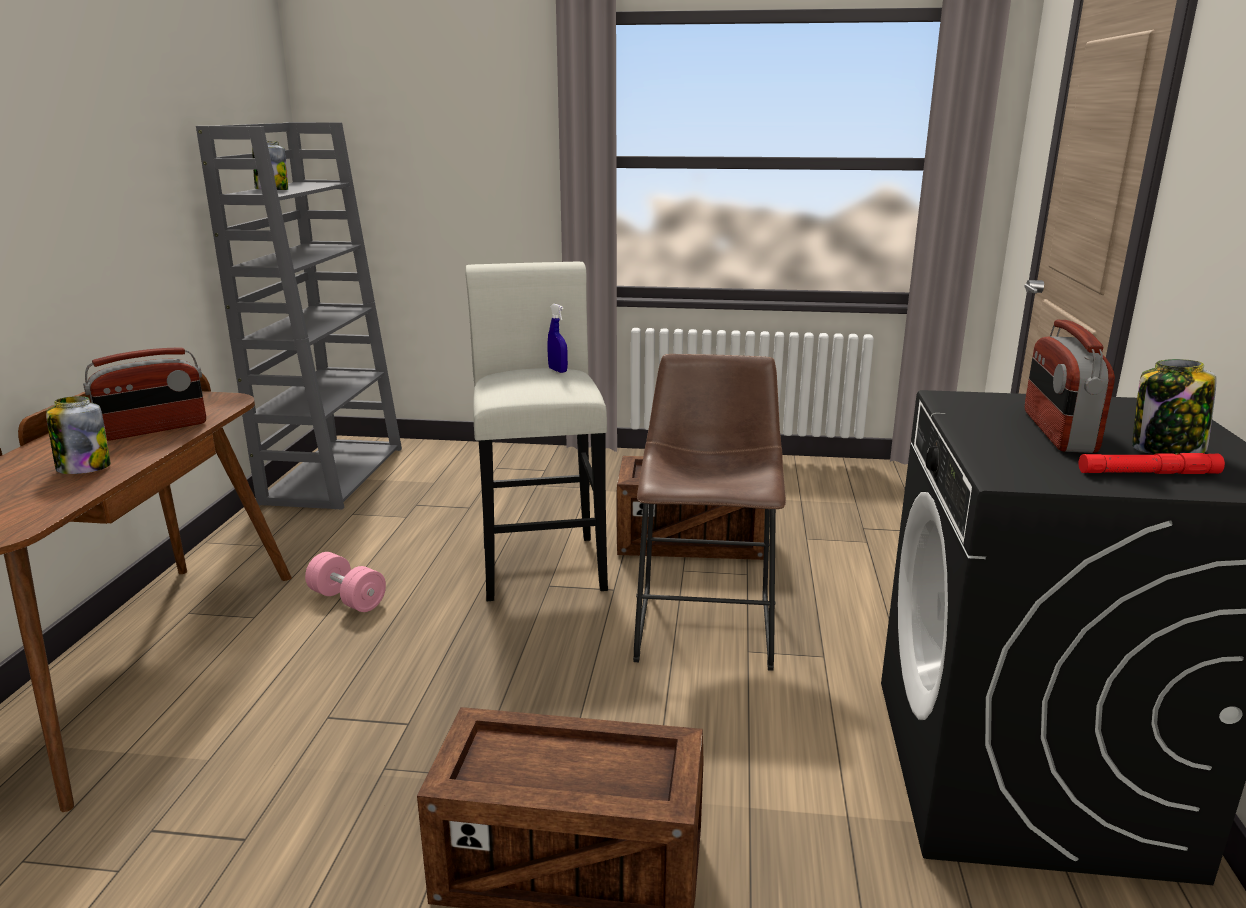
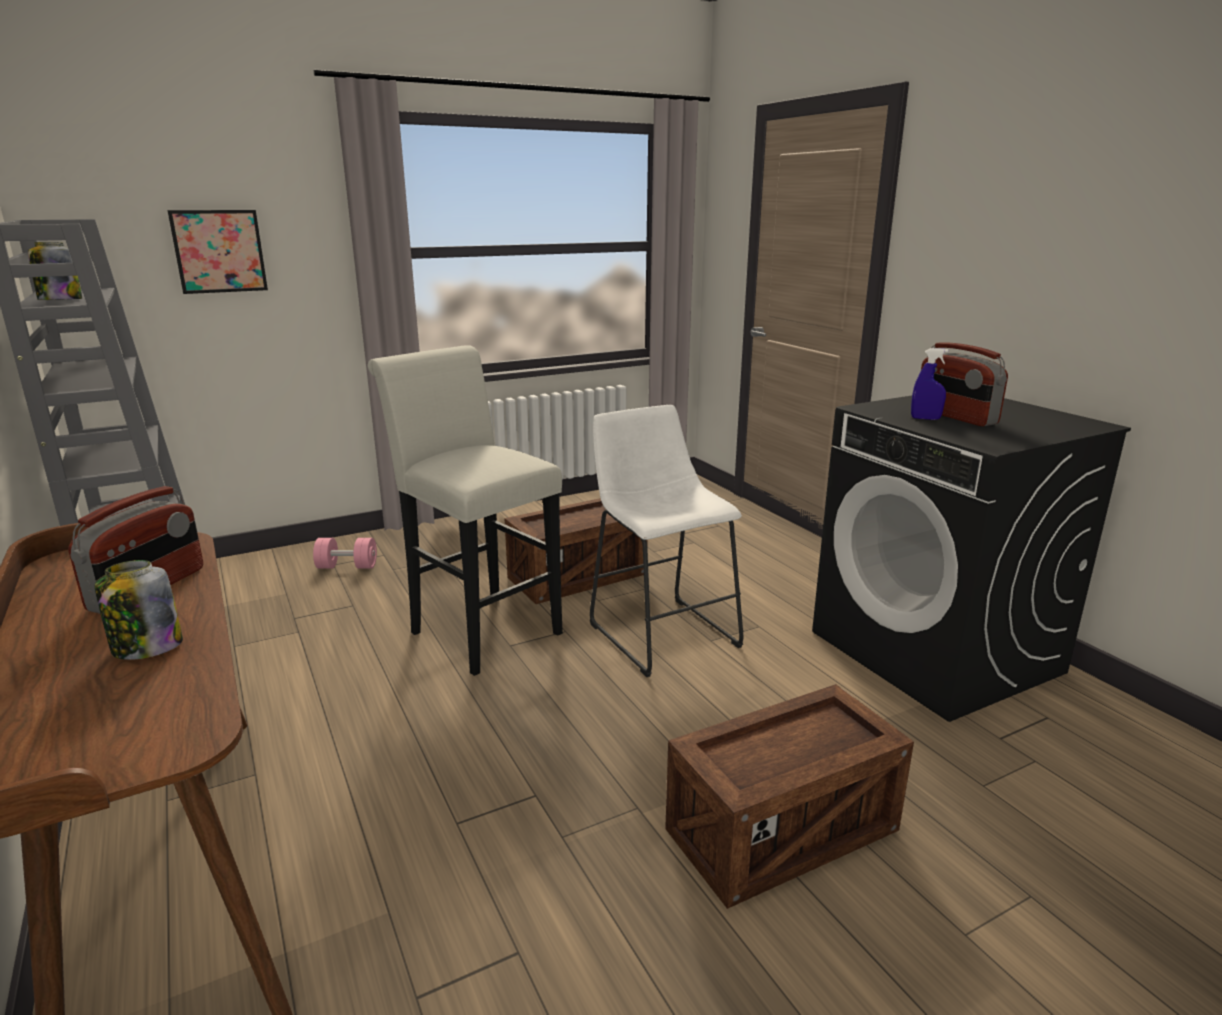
camera: 35 degrees left, 0 degrees up
(347, 599) = (337, 721): pink dumbbell -> pink dumbbell (347, 567)
(447, 154) = (219, 251): none -> picture
(558, 370) = (482, 447): blue spray bottle -> blue spray bottle (925, 418)
(706, 622) = (660, 631): brown stool -> white stool
(1148, 473) = (1037, 429): red flashlight -> none
(1166, 449) = (1016, 415): jar -> none

